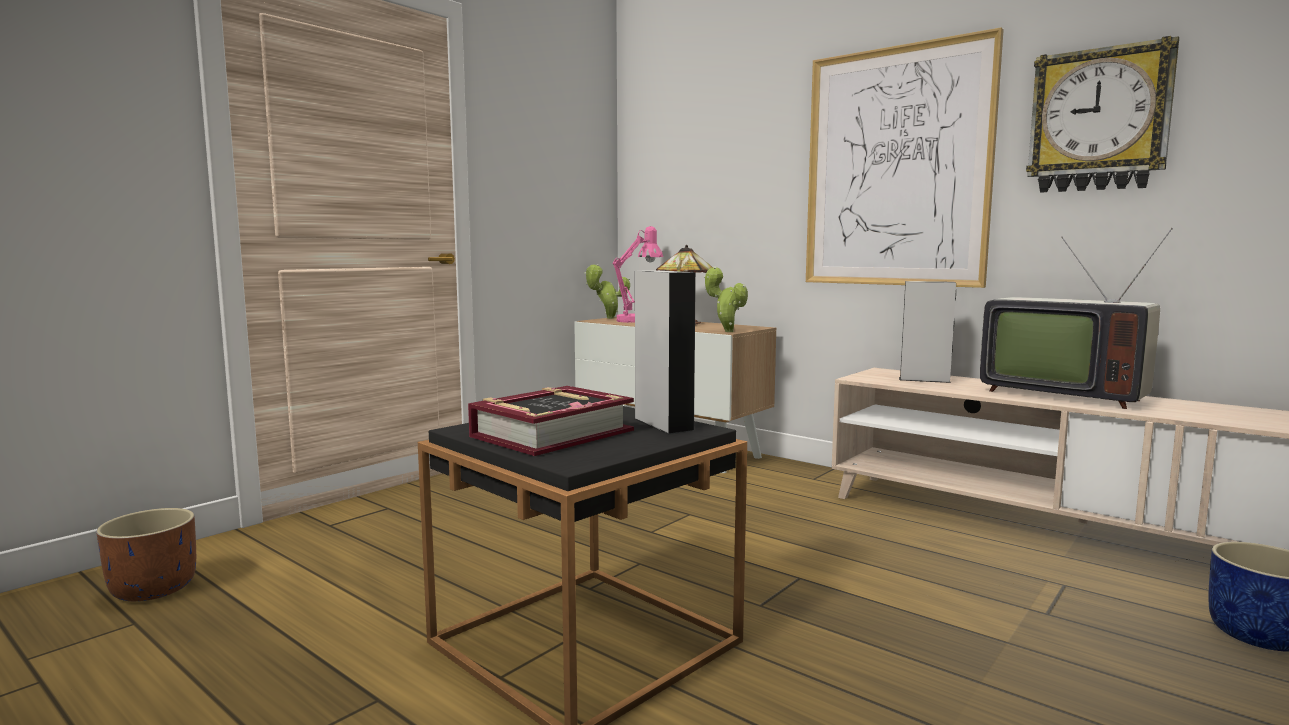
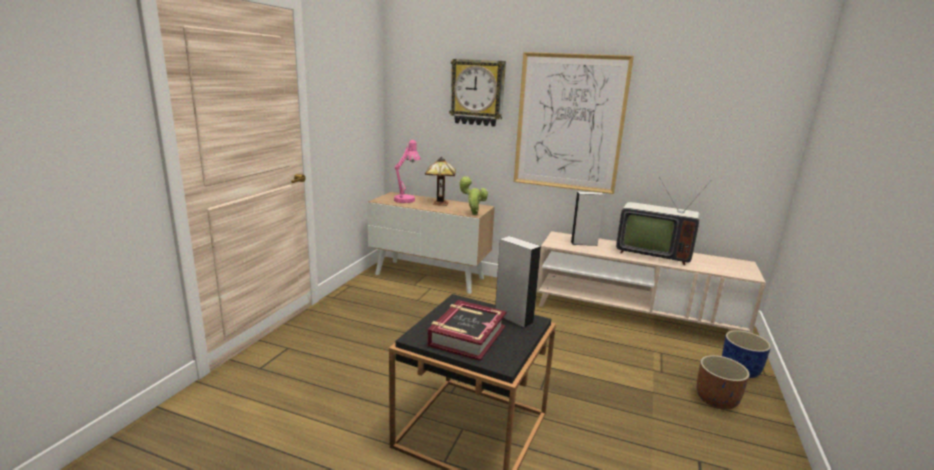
camera: 20 degrees left, 10 degrees up
(155, 589) = (183, 441): brown planter -> brown planter (716, 399)
(607, 318) = (384, 196): potted plant -> none
(1099, 120) = (677, 114): wall clock -> wall clock (477, 92)

